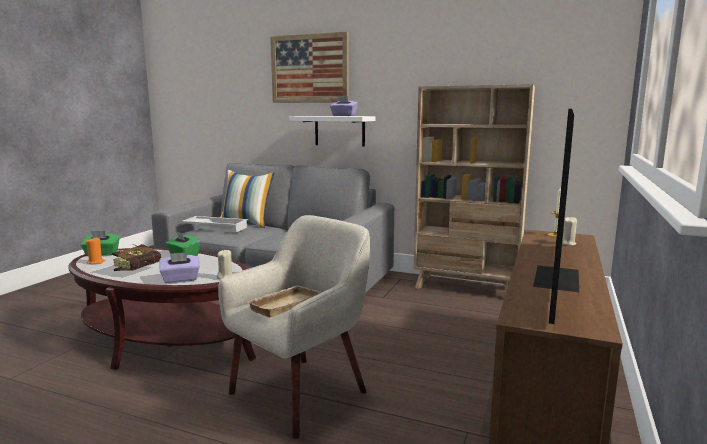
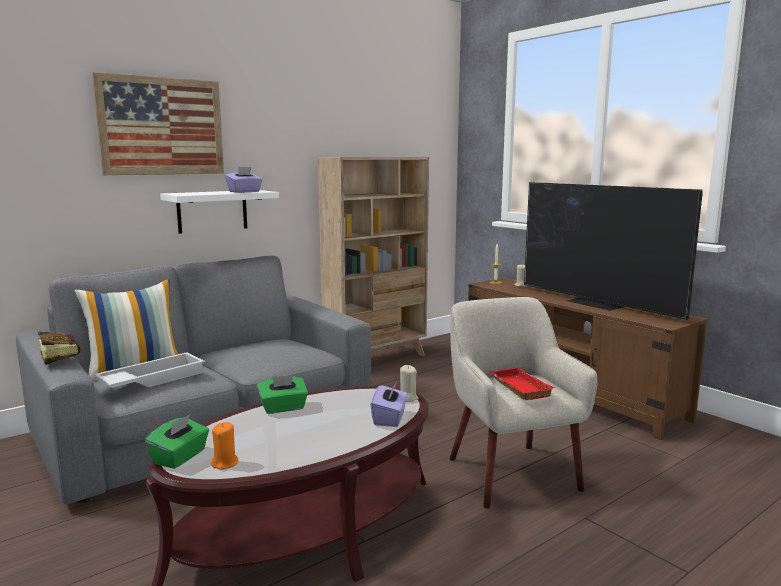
camera: 60 degrees left, 0 degrees up
(142, 270) = (315, 436): book -> book (59, 359)
(283, 304) = (518, 388): beige tray -> red tray

